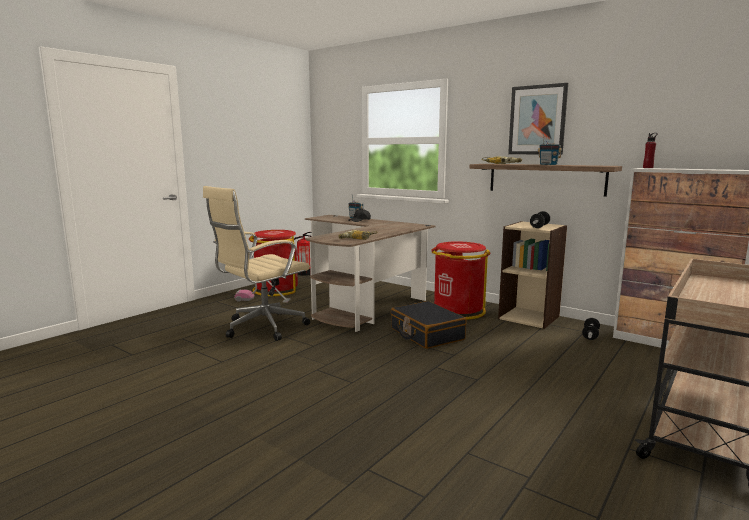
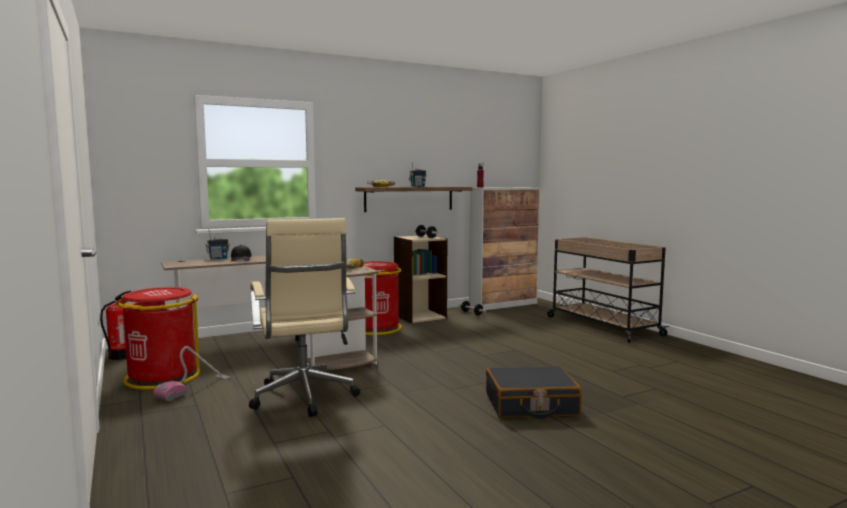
camera: 65 degrees left, 5 degrees down
(426, 334) = (415, 345): black suitcase -> black suitcase (531, 405)
(537, 120) = (399, 149): picture -> none

